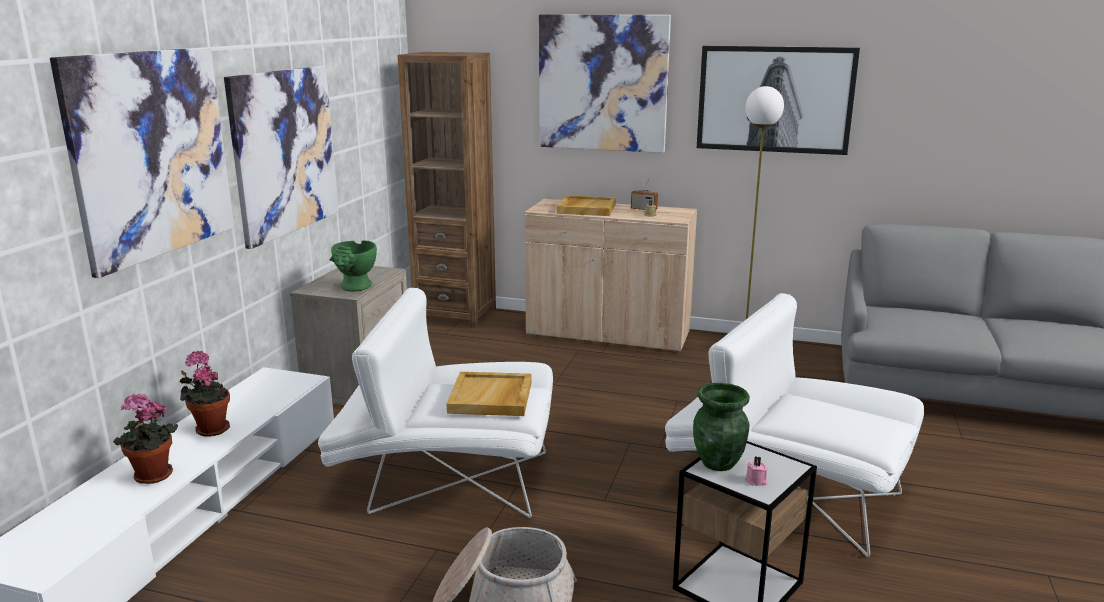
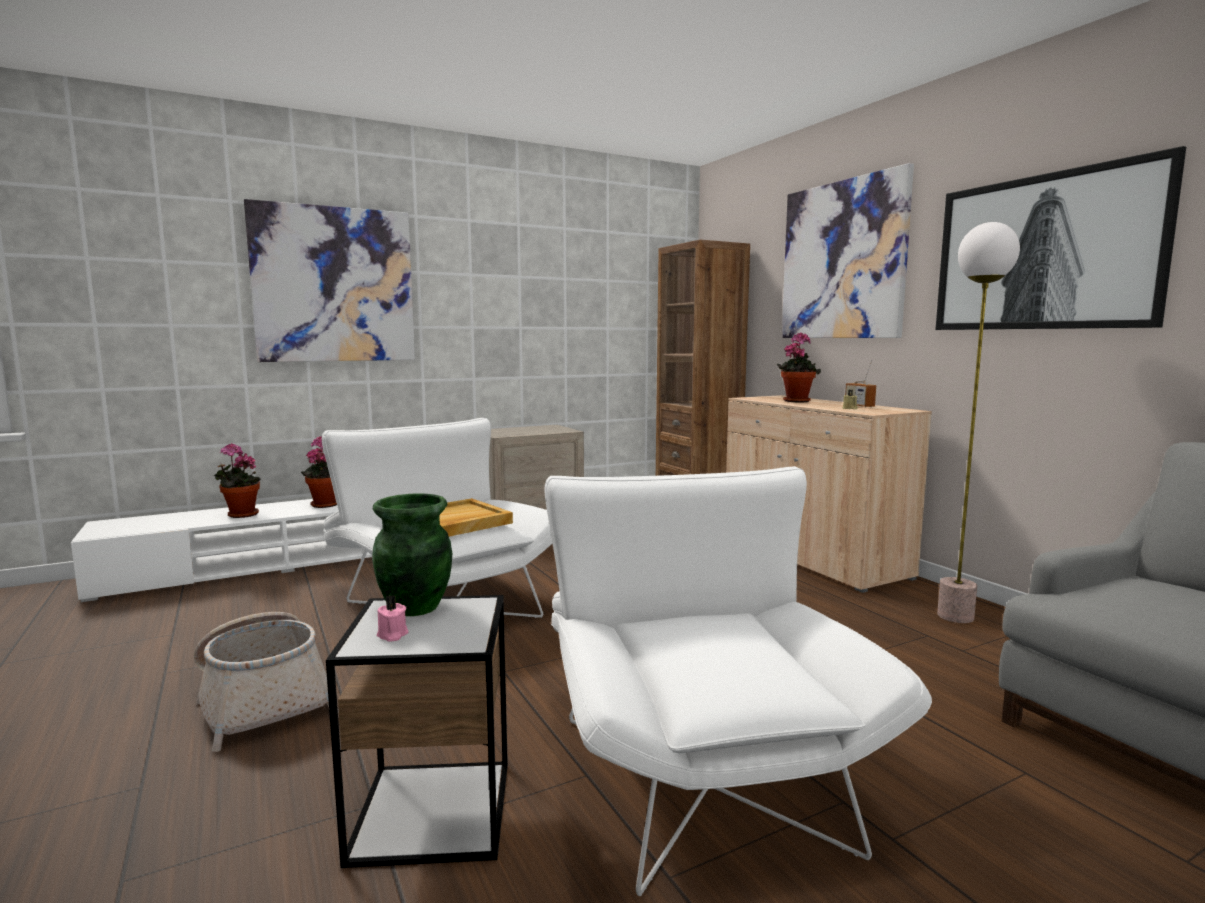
camera: 45 degrees right, 10 degrees down
(284, 152) = (496, 313): picture -> none
(355, 288) = (513, 434): green vase -> none
(586, 208) = (797, 401): beige tray -> potted plant

